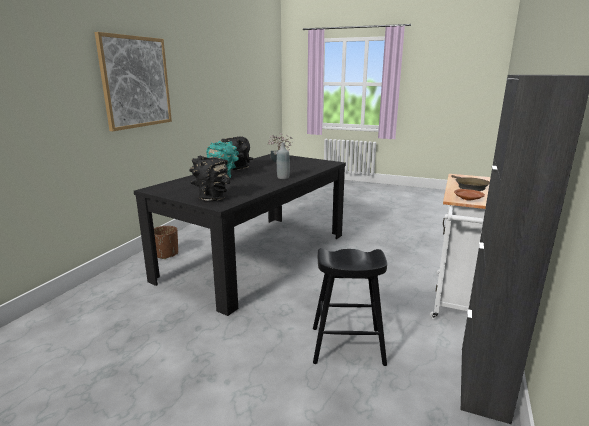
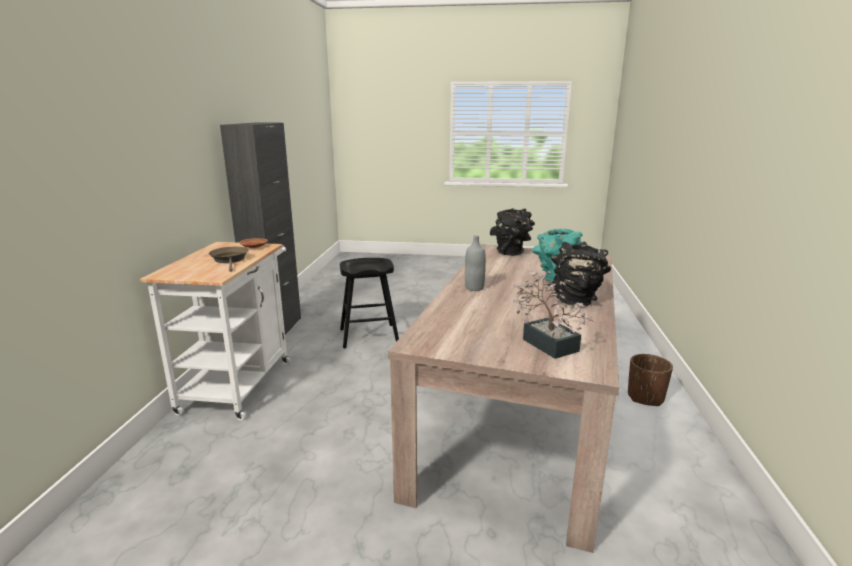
camera: 165 degrees right, 0 degrees up
(136, 82) = (761, 147): picture -> none
(256, 256) = (518, 415): black dining table -> beige dining table

